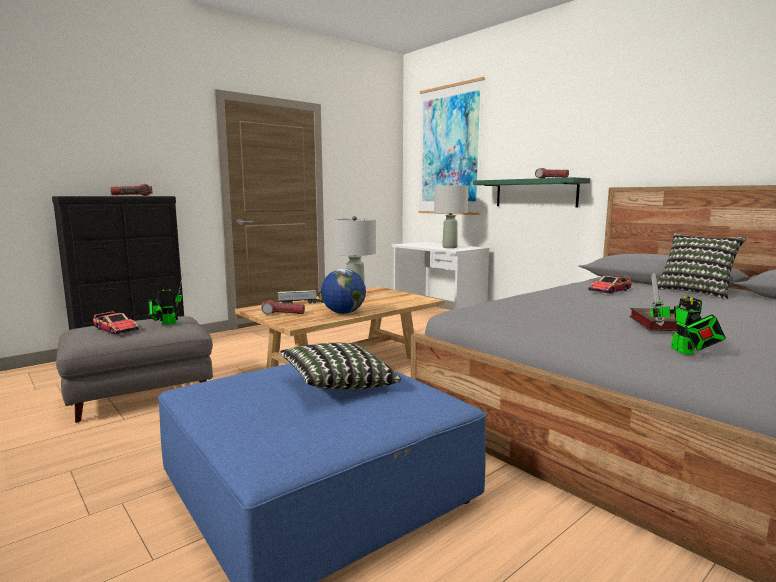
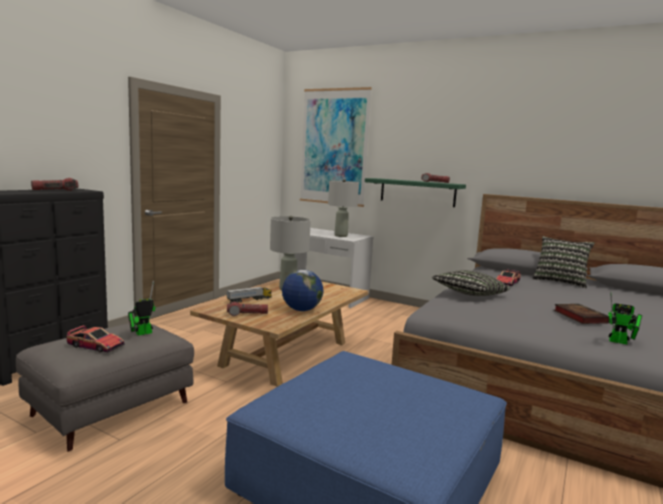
camera: 20 degrees left, 0 degrees up
(337, 385) = (381, 389): pillow -> pillow (469, 295)
(684, 352) = (621, 342): toy robot -> toy robot turned 45 degrees counterclockwise

